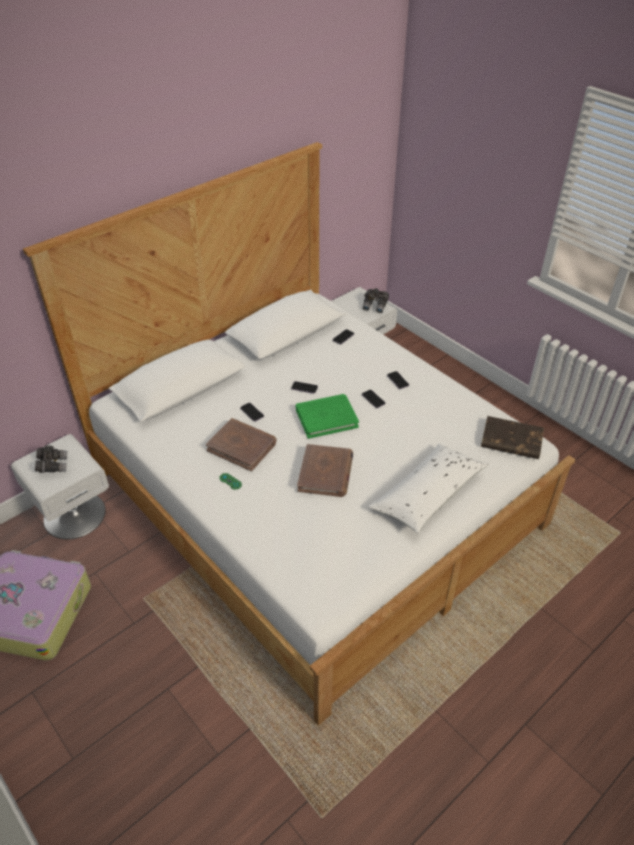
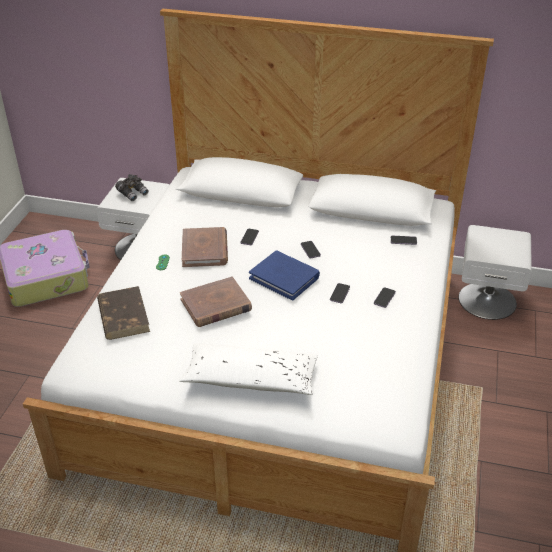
camera: 55 degrees right, 5 degrees down
(326, 418) = (284, 277): green book -> blue book
(375, 306) = (513, 254): grey binoculars -> none
(510, 440) = (384, 409): brown book -> brown book (123, 315)

